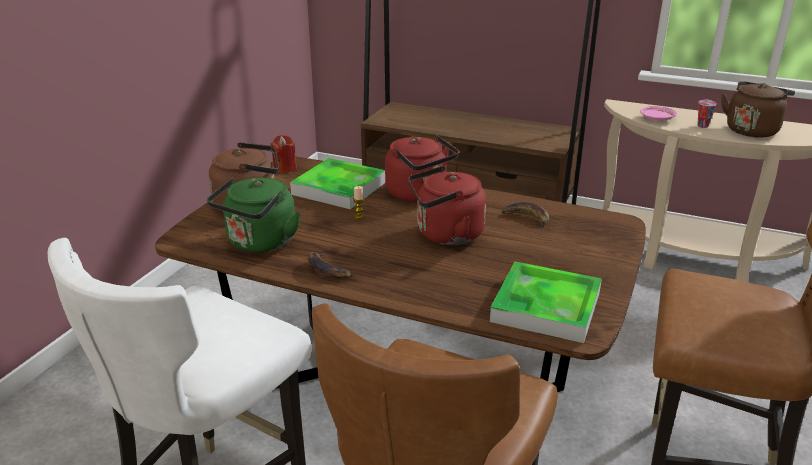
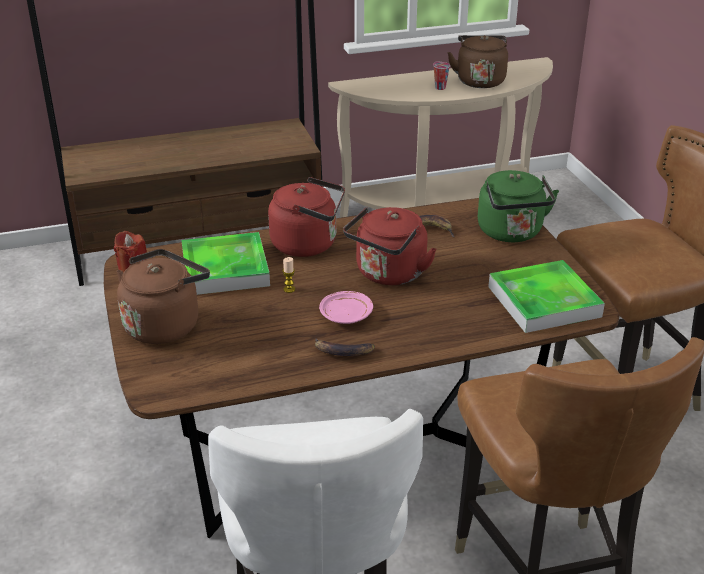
camera: 40 degrees left, 5 degrees up
(260, 243) = (242, 358): green kettle -> green kettle (511, 233)
(657, 119) = (397, 91): pink plate -> pink plate (346, 315)

